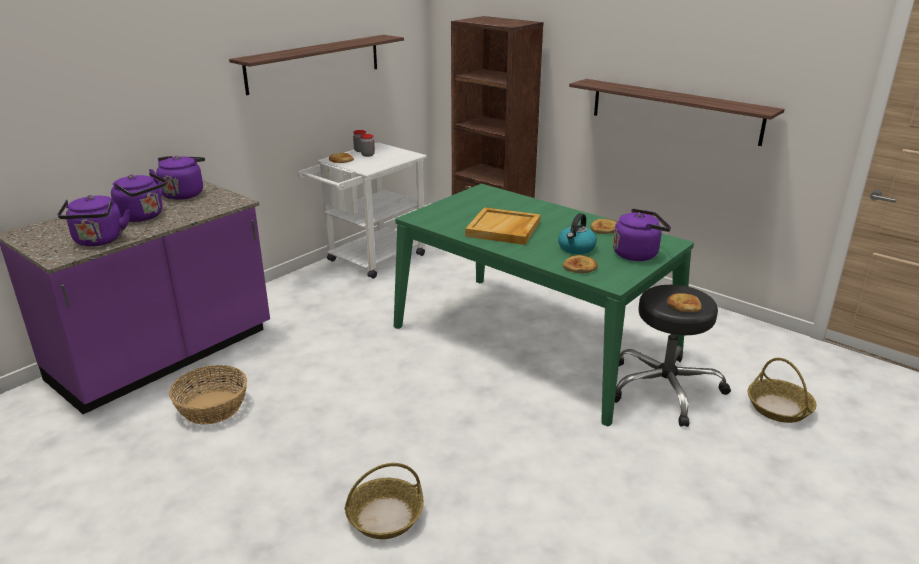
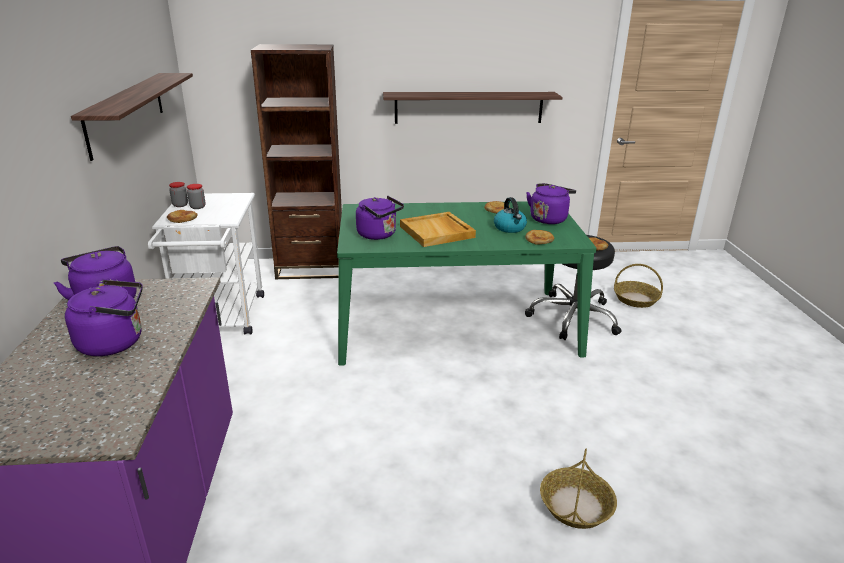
camera: 45 degrees left, 0 degrees up
(99, 241) = (124, 391): purple kettle -> purple kettle (379, 235)
(212, 407) = (293, 528): basket -> none

